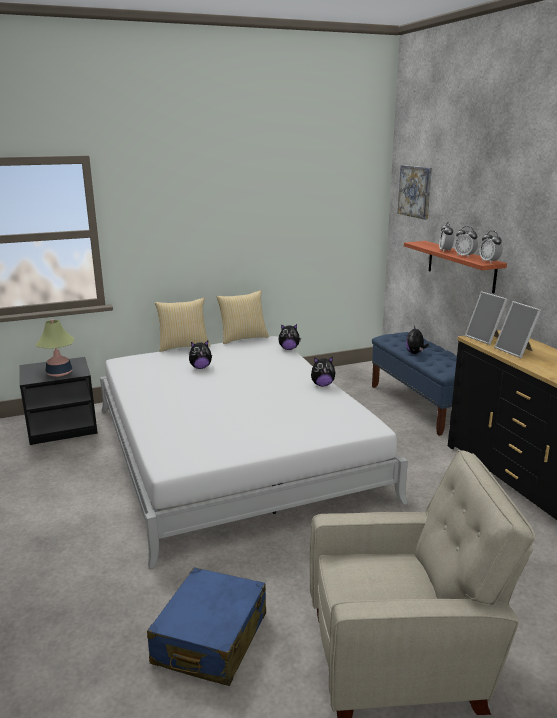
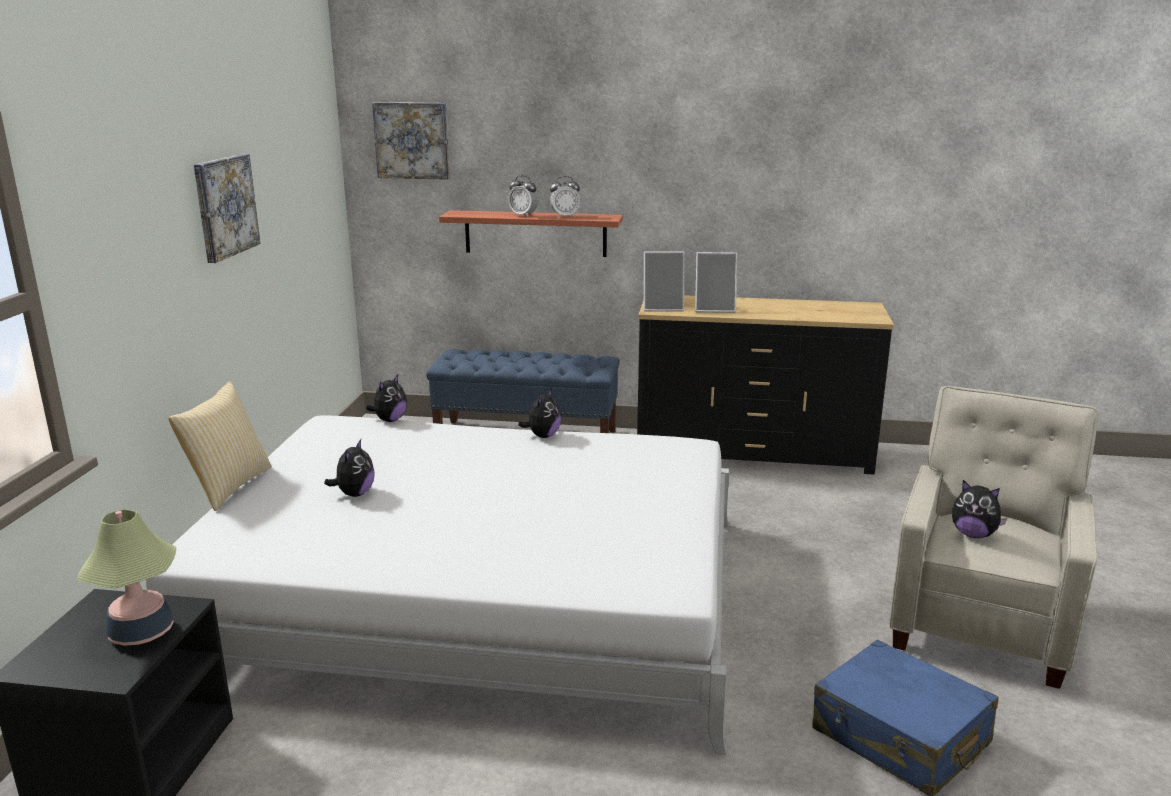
camera: 60 degrees left, 0 degrees up
(243, 338) = (289, 436): pillow -> none
(247, 213) = (225, 206): none -> picture
(415, 353) = (521, 366): plush toy -> plush toy (973, 534)
(489, 262) = (607, 216): alarm clock -> none

